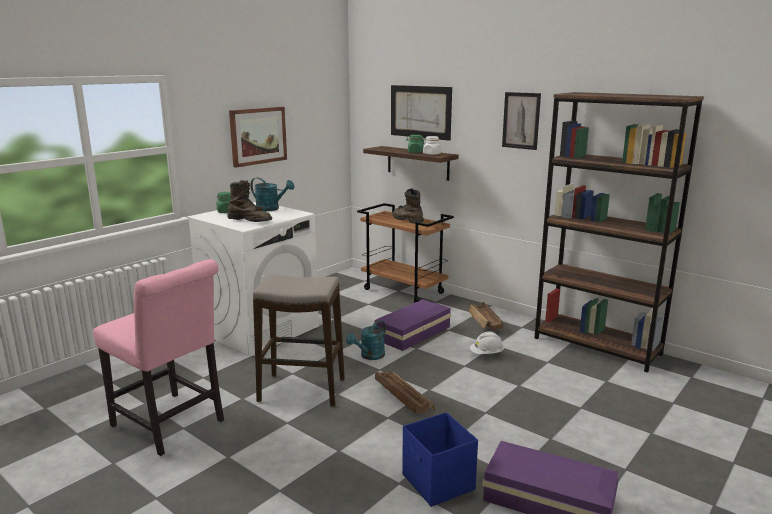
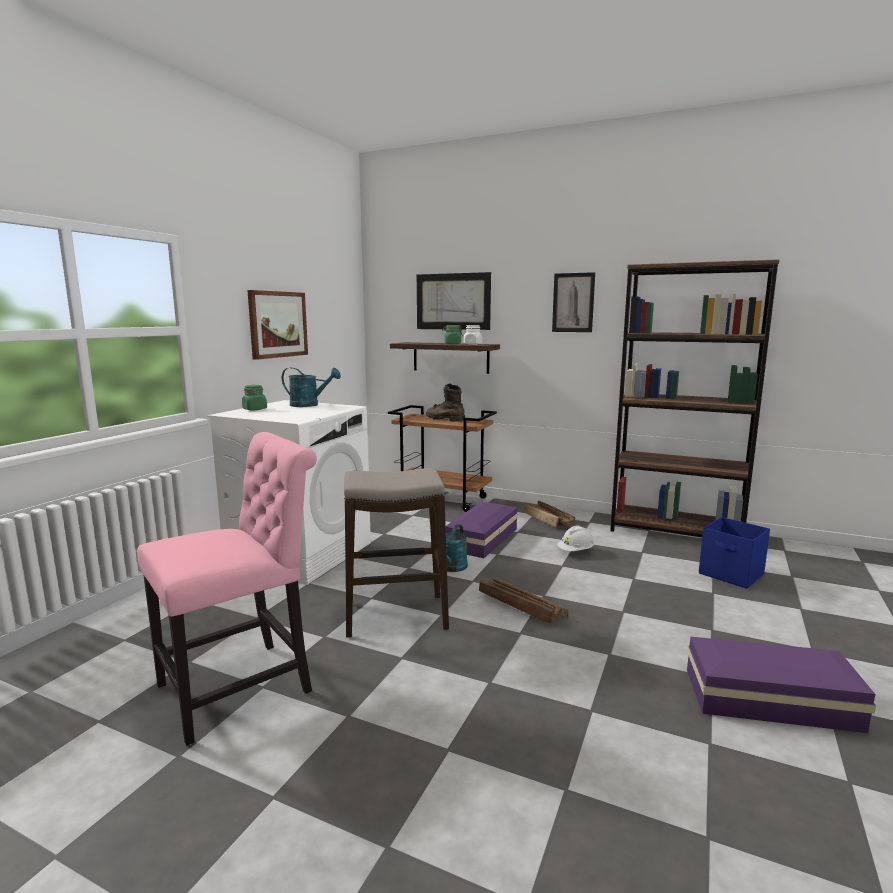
camera: 15 degrees left, 5 degrees down
(171, 425) = (243, 686): pink chair -> pink chair turned 60 degrees counterclockwise
(250, 220) = (296, 414): brown boot -> none
(438, 483) = (636, 702): blue storage box -> blue storage box (731, 574)

